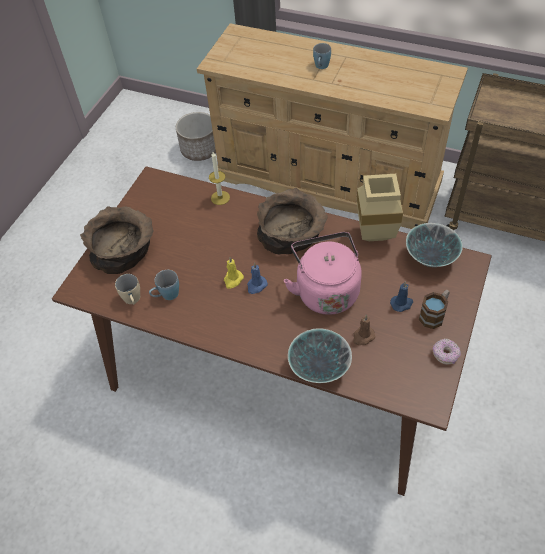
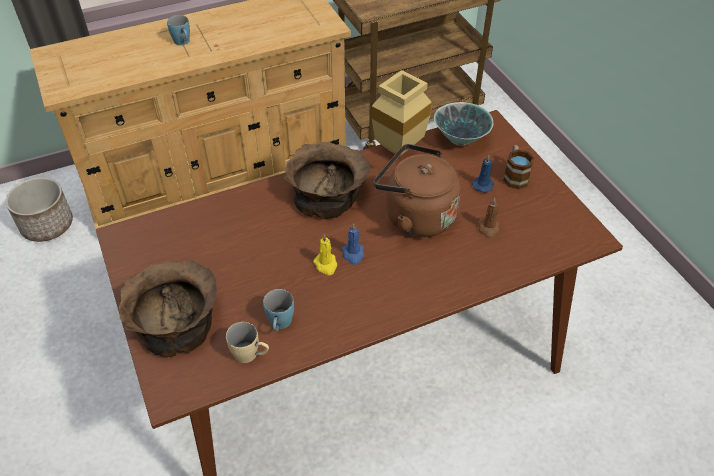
camera: 50 degrees left, 5 degrees down
(220, 198) = (220, 206): candle -> none
(318, 368) = (488, 277): bowl -> none
(325, 290) = (415, 216): pink kettle -> brown kettle
(445, 355) = (557, 197): donut -> none

